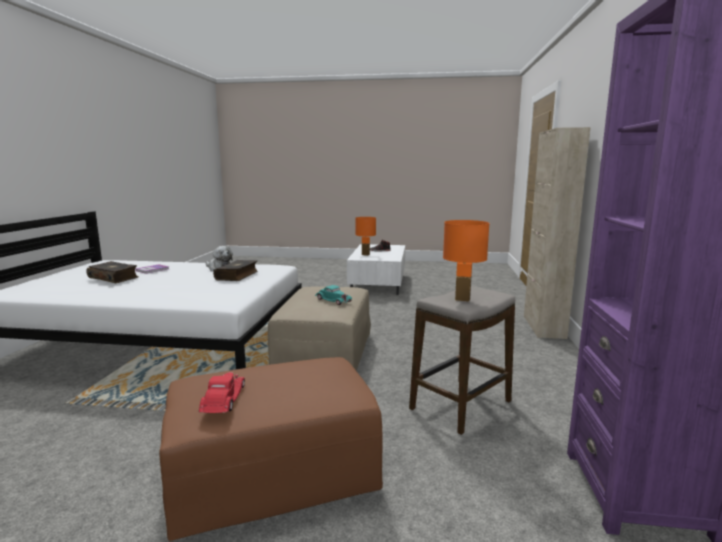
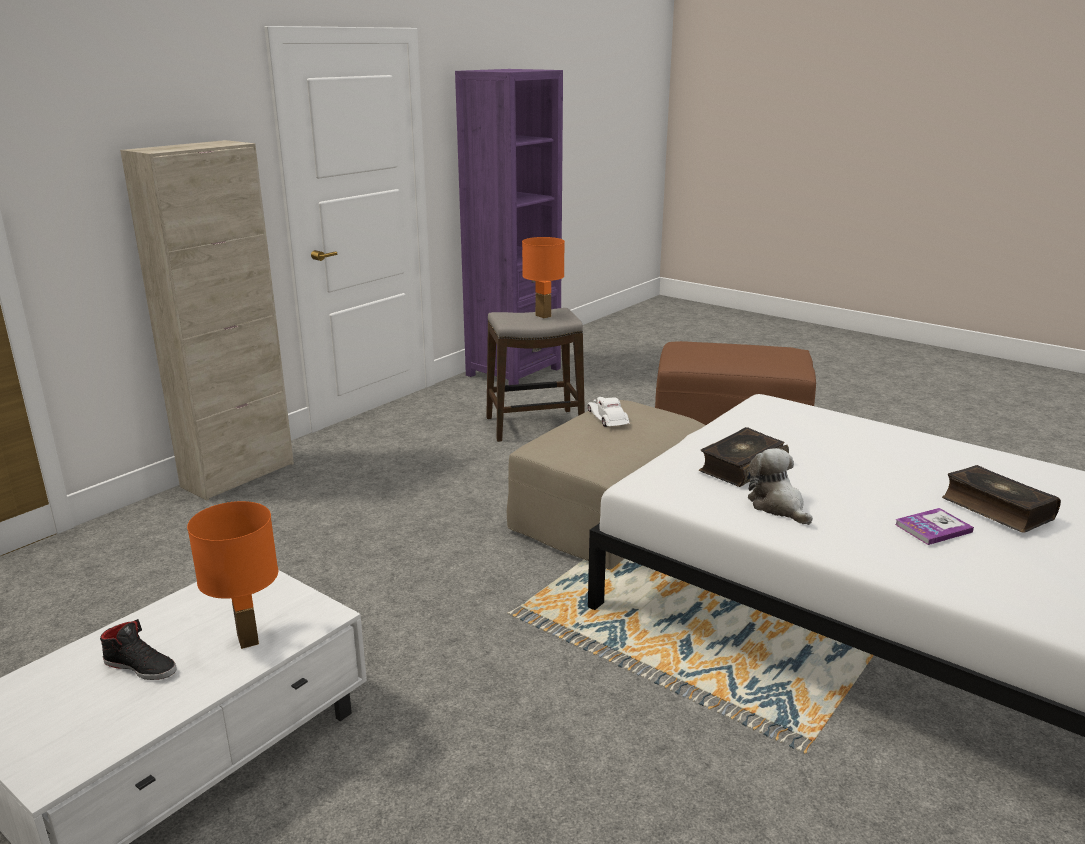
camera: 150 degrees left, 10 degrees up
(223, 400) = (771, 349): red toy car -> none
(333, 300) = (608, 418): turquoise toy car -> white toy car

